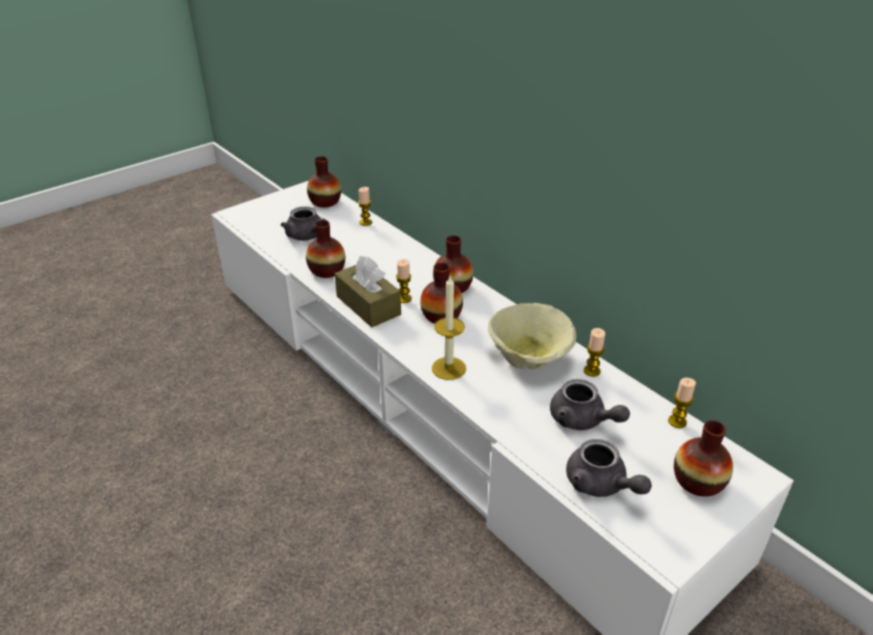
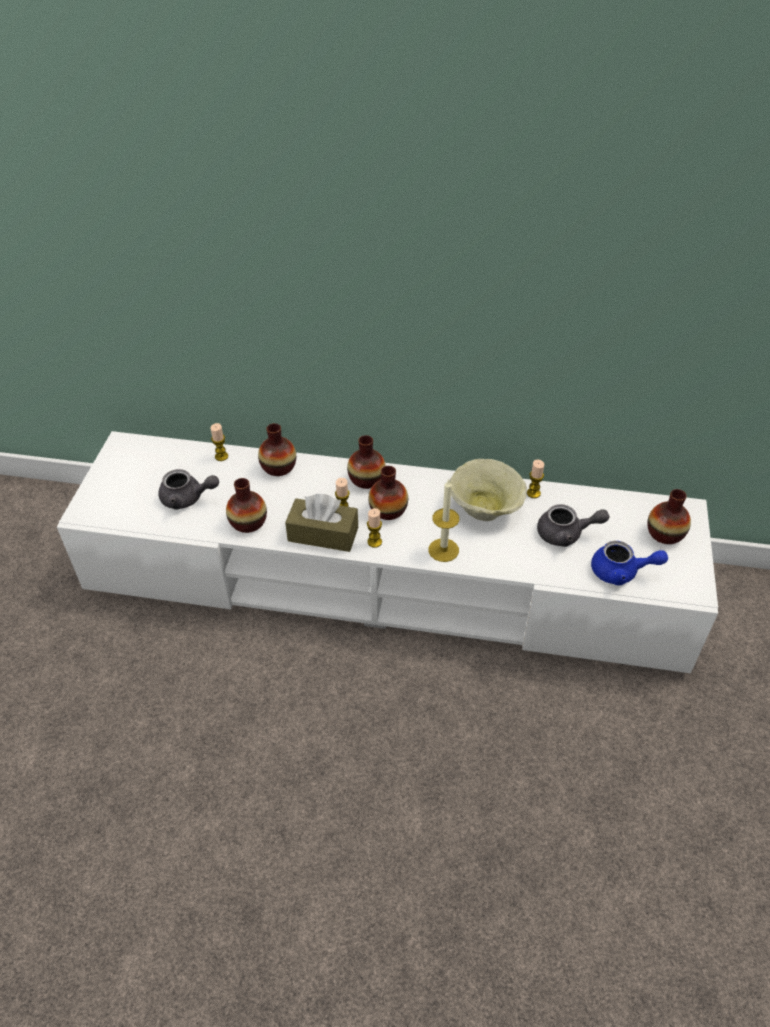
camera: 40 degrees left, 10 degrees up
(325, 202) = (156, 454): vase -> vase (278, 467)
(601, 485) = (621, 572): grey teapot -> blue teapot
(677, 421) = (616, 499): candle -> candle (374, 542)

